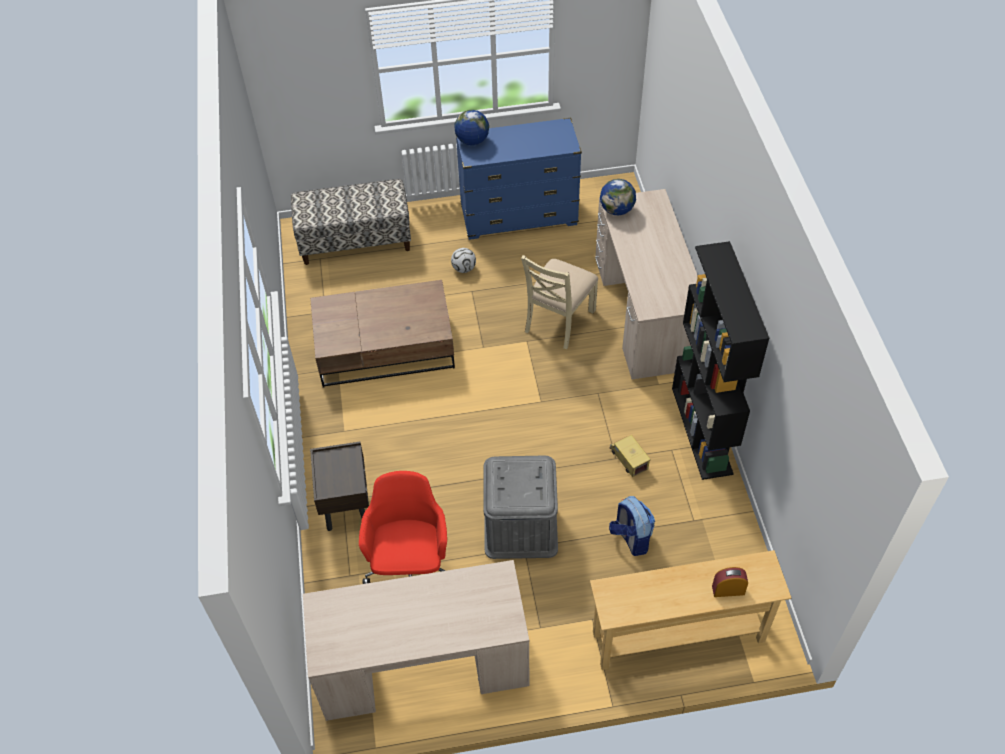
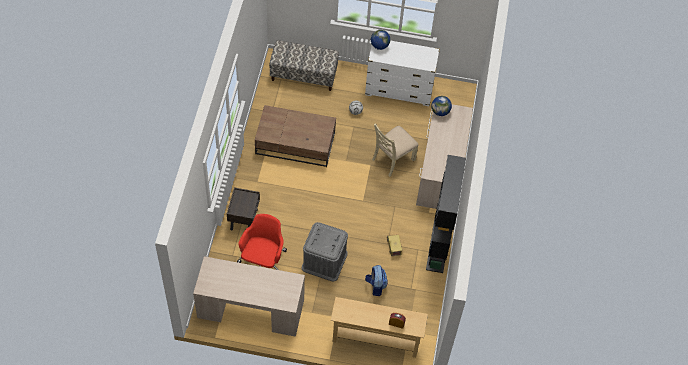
camera: 15 degrees right, 5 degrees up
(519, 216) = (399, 90): blue dresser -> white dresser

